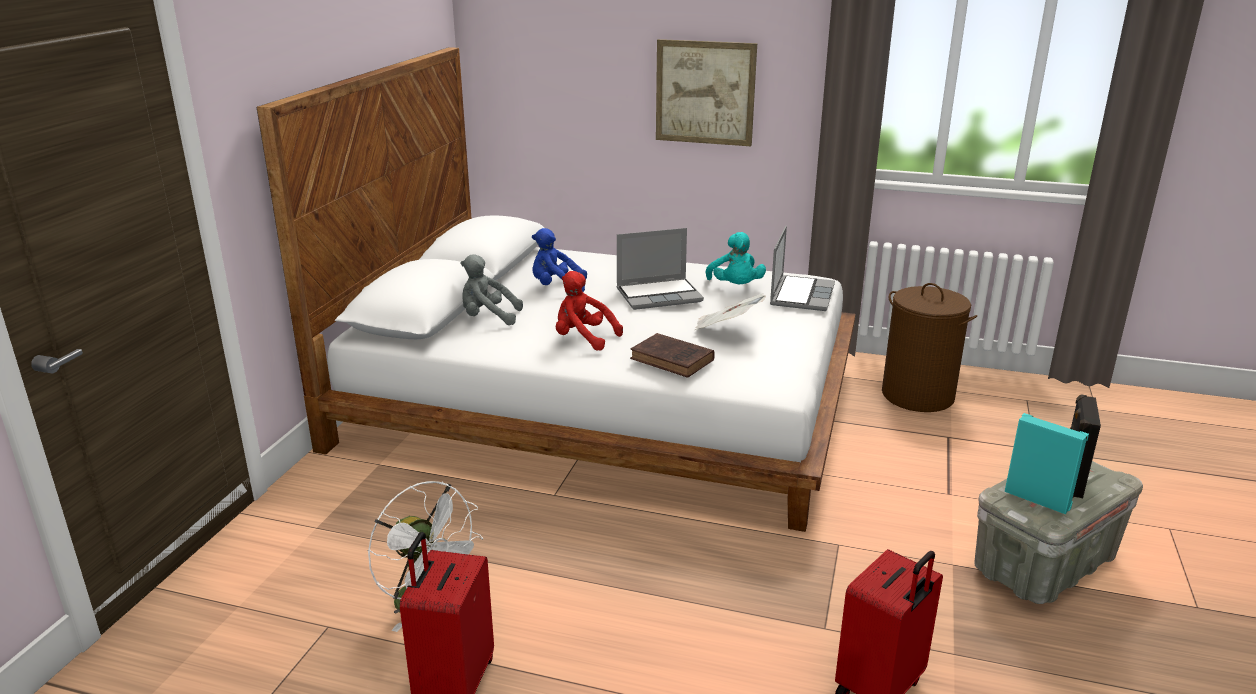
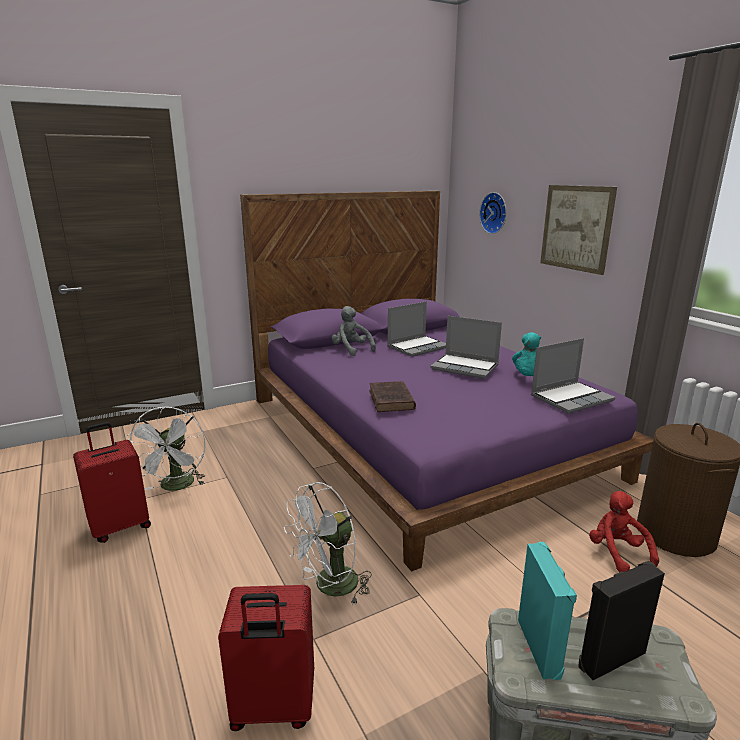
camera: 45 degrees right, 5 degrees down
(556, 287) = (418, 347): blue plush toy -> laptop
(562, 76) = (495, 213): none -> wall clock
(583, 338) = (373, 374): red plush toy -> red plush toy (617, 552)
(605, 402) = (422, 435): white bed -> purple bed
(726, 329) = (463, 397): newspaper -> none
(769, 586) = (329, 587): none -> white fan

